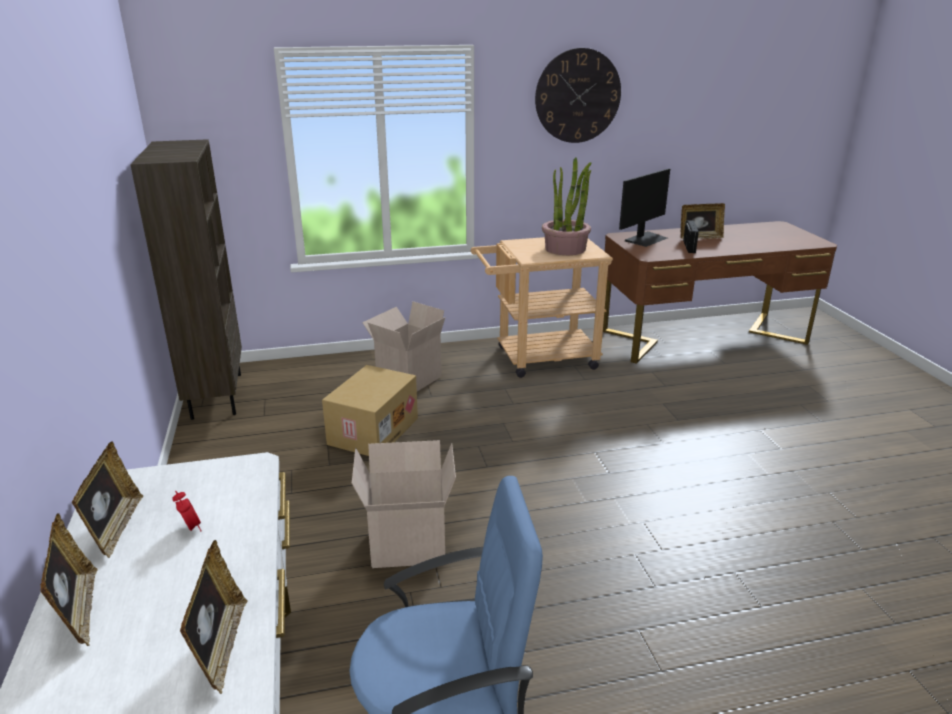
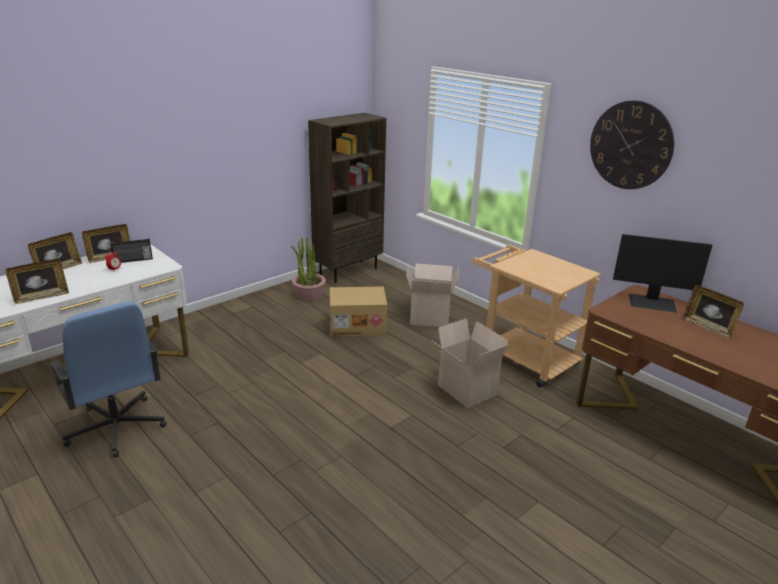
camera: 60 degrees right, 0 degrees up
(407, 546) = (255, 372): cardboard box -> cardboard box (465, 390)
(565, 249) = (549, 272): potted plant -> potted plant (309, 294)
(690, 247) = (668, 326): radio -> radio (133, 260)

